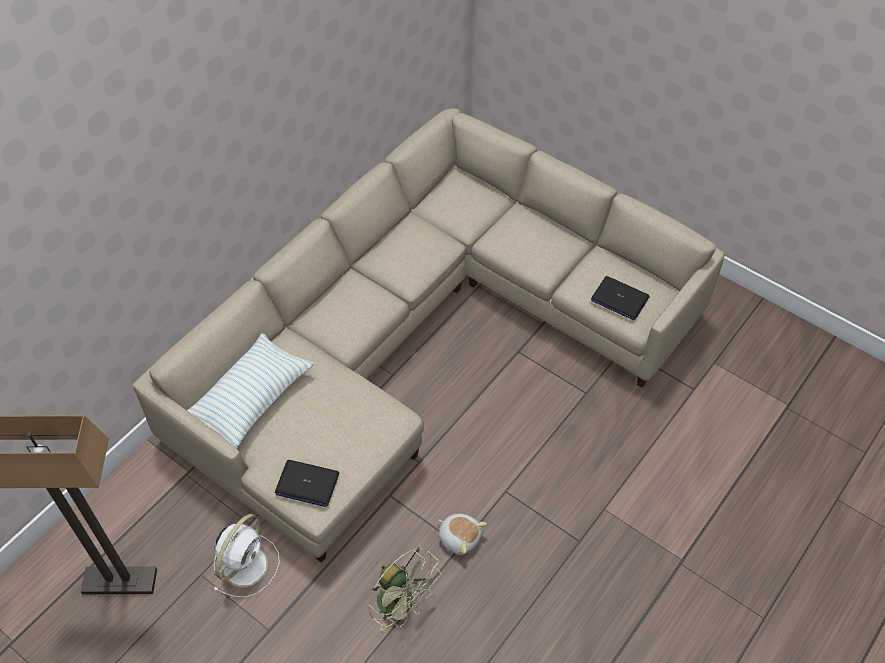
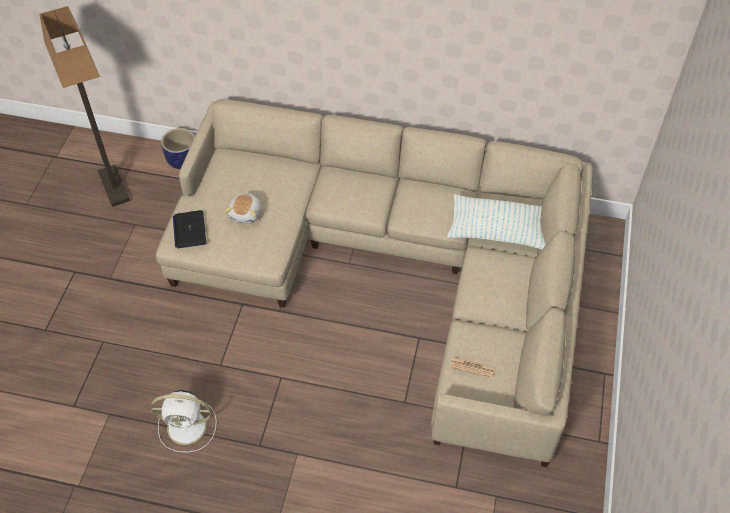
camera: 65 degrees right, 0 degrees up
(132, 487) = (183, 160): none -> planter
(246, 563) = (153, 245): white fan -> white fan (188, 427)
(251, 399) = (243, 171): pillow -> pillow (497, 231)
(402, 604) = (157, 347): green fan -> none
(460, 537) = (227, 362): plush toy -> plush toy (246, 214)
(619, 299) = (472, 367): laptop -> newspaper

